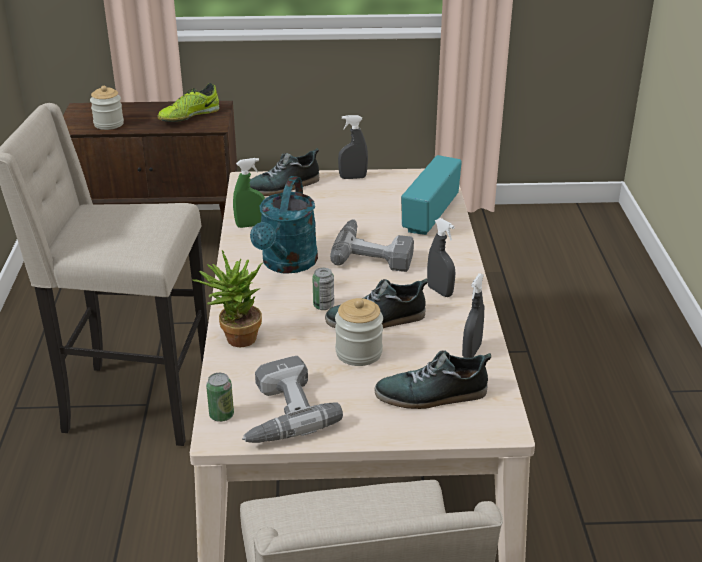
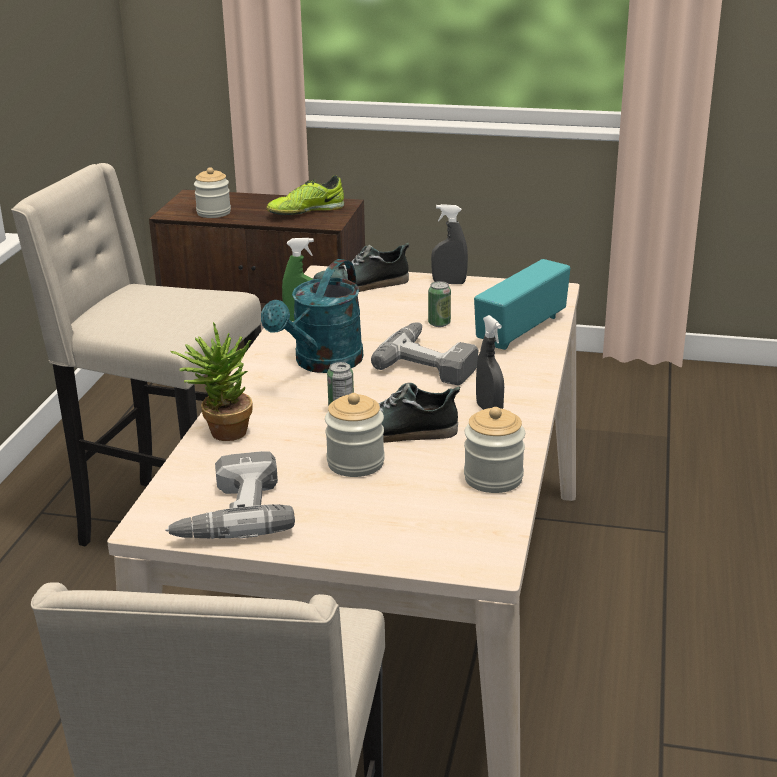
camera: 15 degrees right, 5 degrees down
(221, 415) = (163, 506): can -> can (439, 323)
(432, 395) = (419, 518): shoe -> none
(471, 351) = (493, 478): grey spray bottle -> jar

